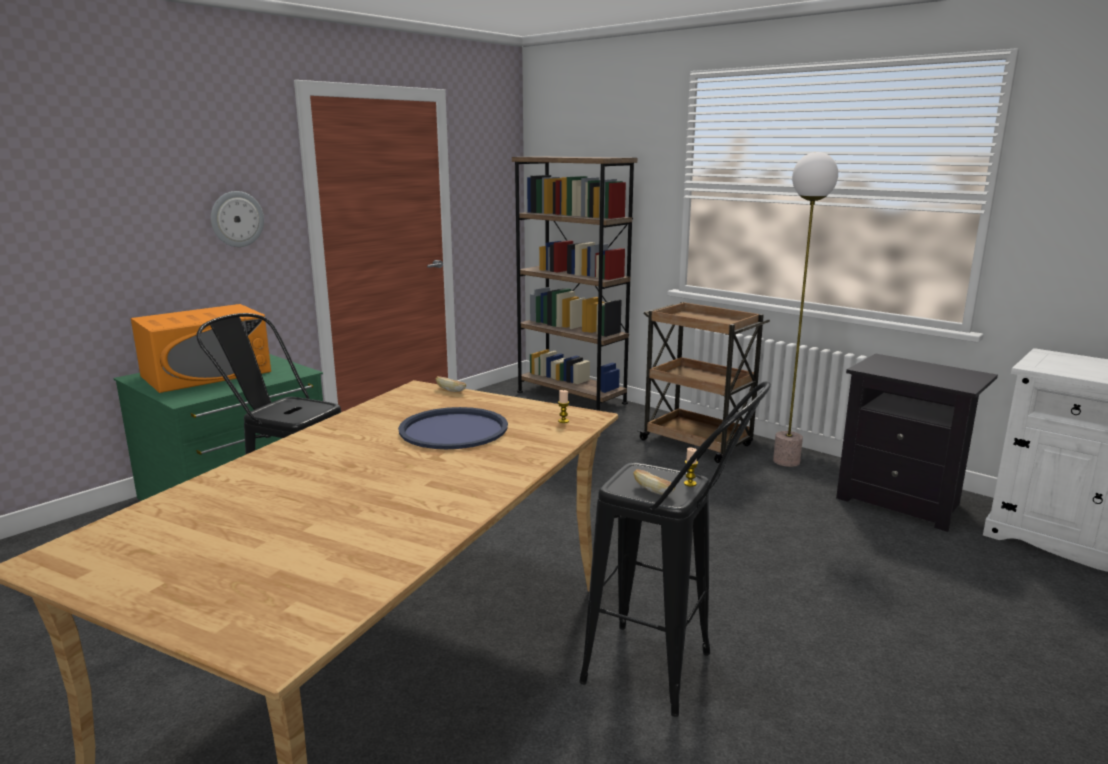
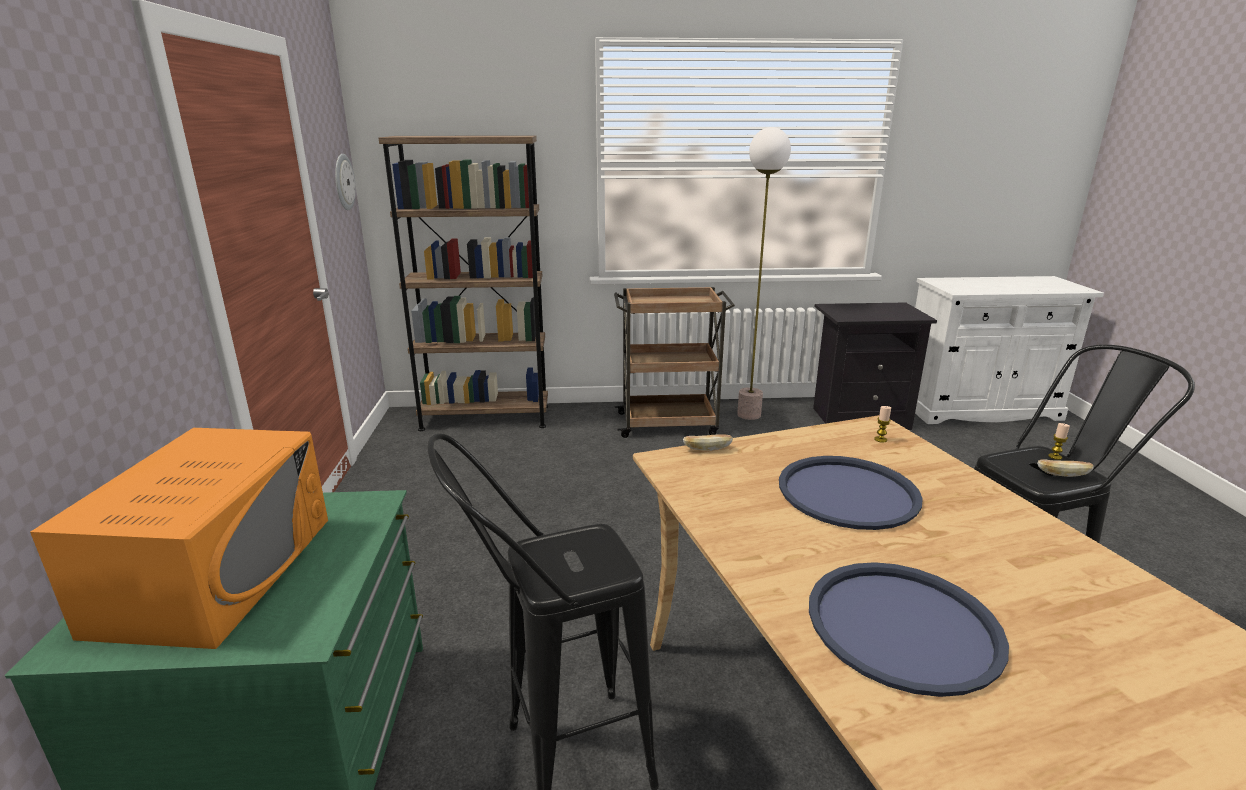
camera: 45 degrees left, 5 degrees up
(237, 219) = (115, 273): wall clock -> wall clock (343, 182)
(306, 469) = (902, 626): none -> blue tray

